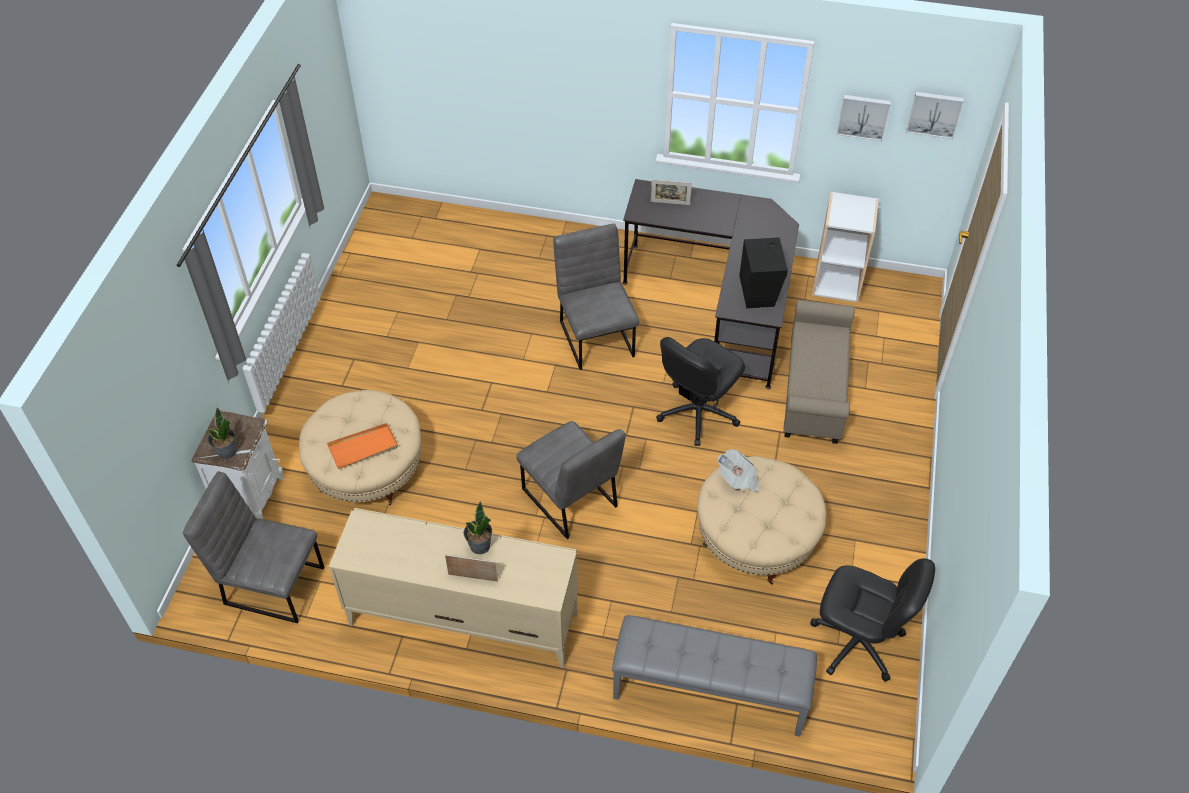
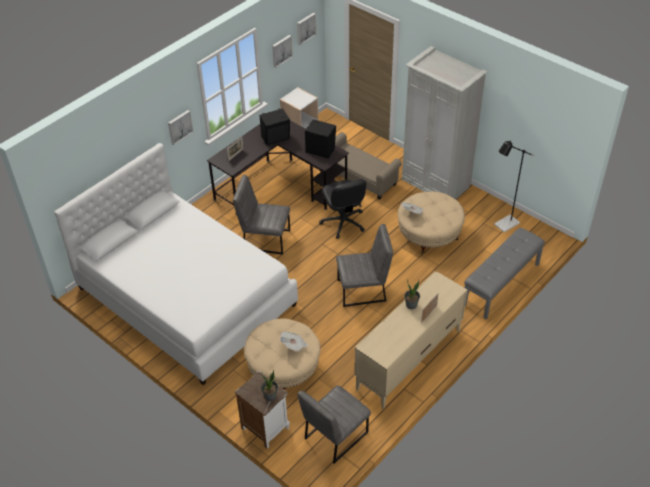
camera: 60 degrees left, 5 degrees down
(363, 448) = (294, 345): orange tray -> newspaper
(434, 304) = (186, 296): none -> white bed
(611, 99) = (179, 126): none -> picture
(743, 229) = (276, 138): none -> black speaker
(857, 642) = (503, 226): black office chair -> black floor lamp
(885, 497) = (435, 183): none -> white wardrobe

